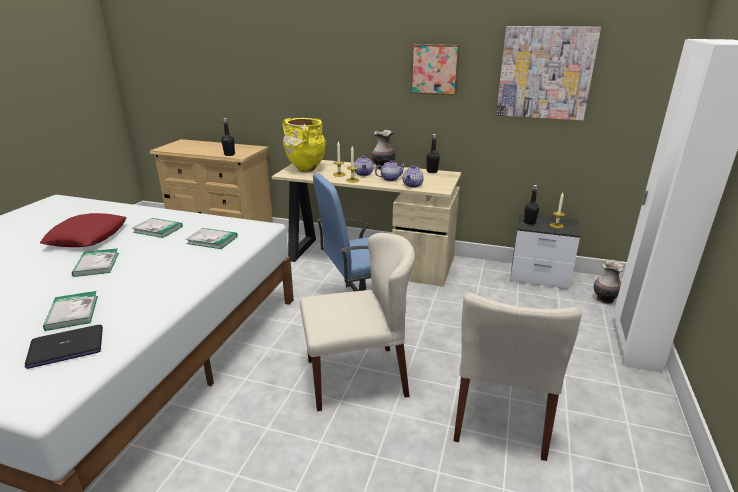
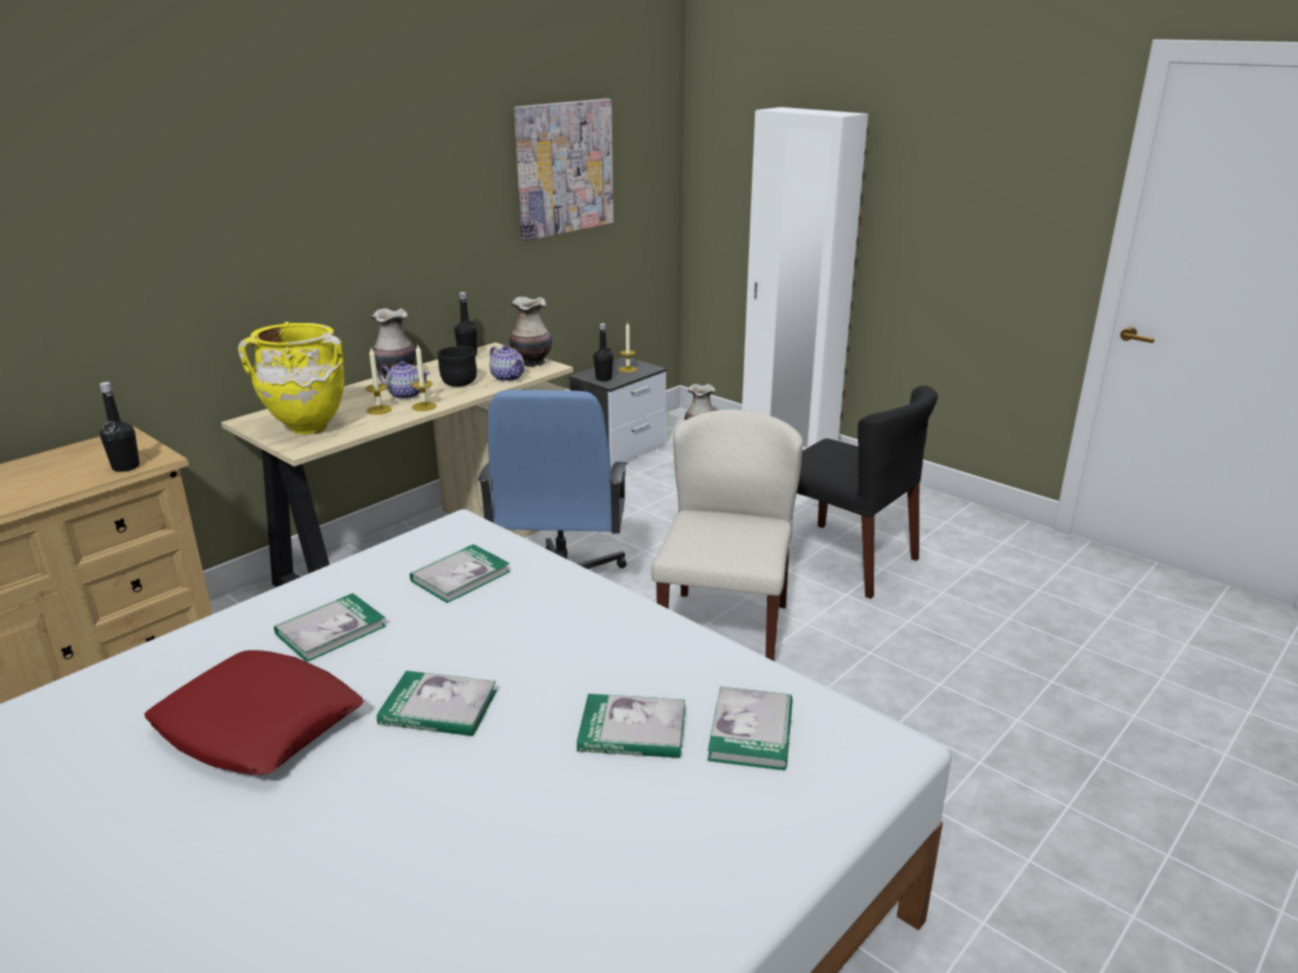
camera: 65 degrees left, 0 degrees up
(66, 348) = (751, 731): laptop -> book
(390, 179) = (459, 383): teapot -> black bowl
(435, 69) = (433, 187): picture -> none
(442, 185) = (532, 363): none -> vase
(501, 414) = (845, 559): beige chair -> black chair

